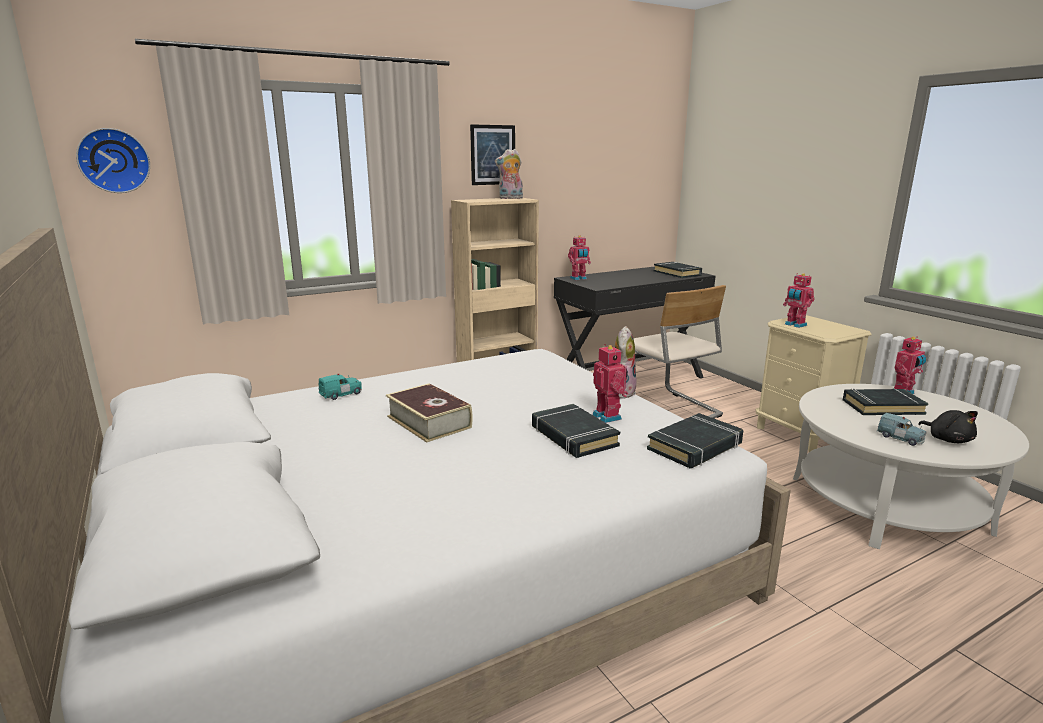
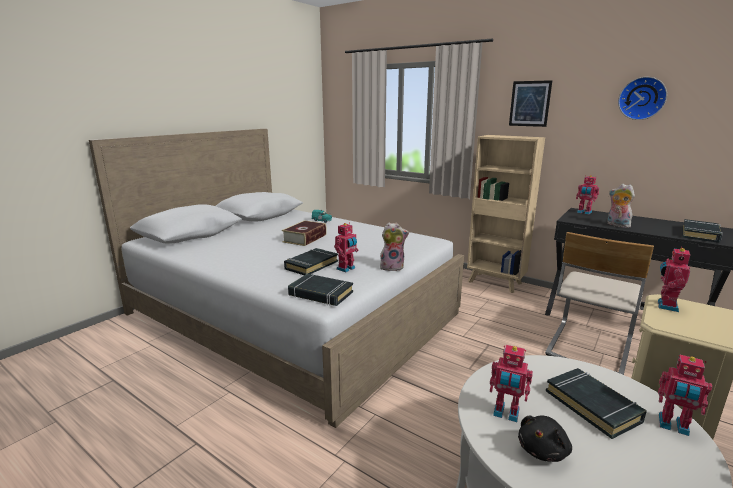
camera: 65 degrees right, 0 degrees up
(114, 160) = (339, 105): wall clock -> wall clock (642, 98)
(510, 198) = (526, 137): plush toy -> plush toy (616, 225)
(900, 438) = (506, 413): blue toy car -> toy robot

